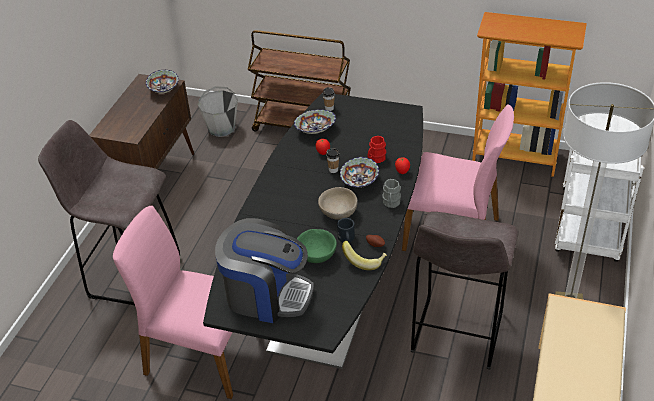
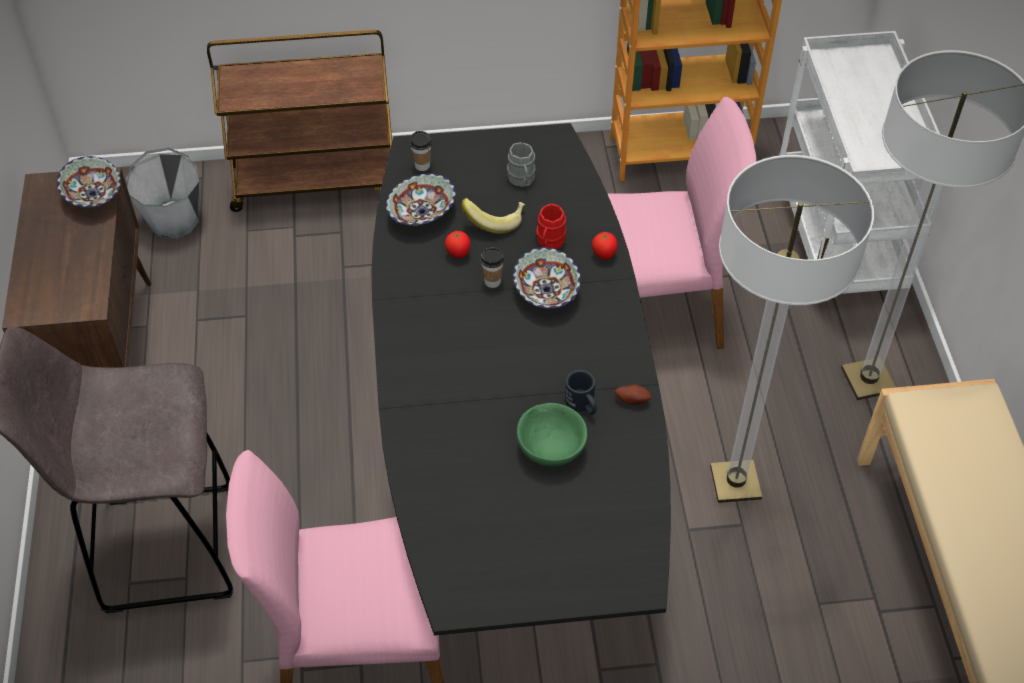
camera: 25 degrees left, 10 degrees up
(266, 295) = (510, 546): coffee machine -> none
(338, 213) = (542, 359): beige bowl -> none
(364, 261) = (631, 434): banana -> banana (495, 221)
(391, 203) = (617, 318): grey mug -> grey mug (522, 180)
(456, 335) = (735, 483): grey stool -> floor lamp

